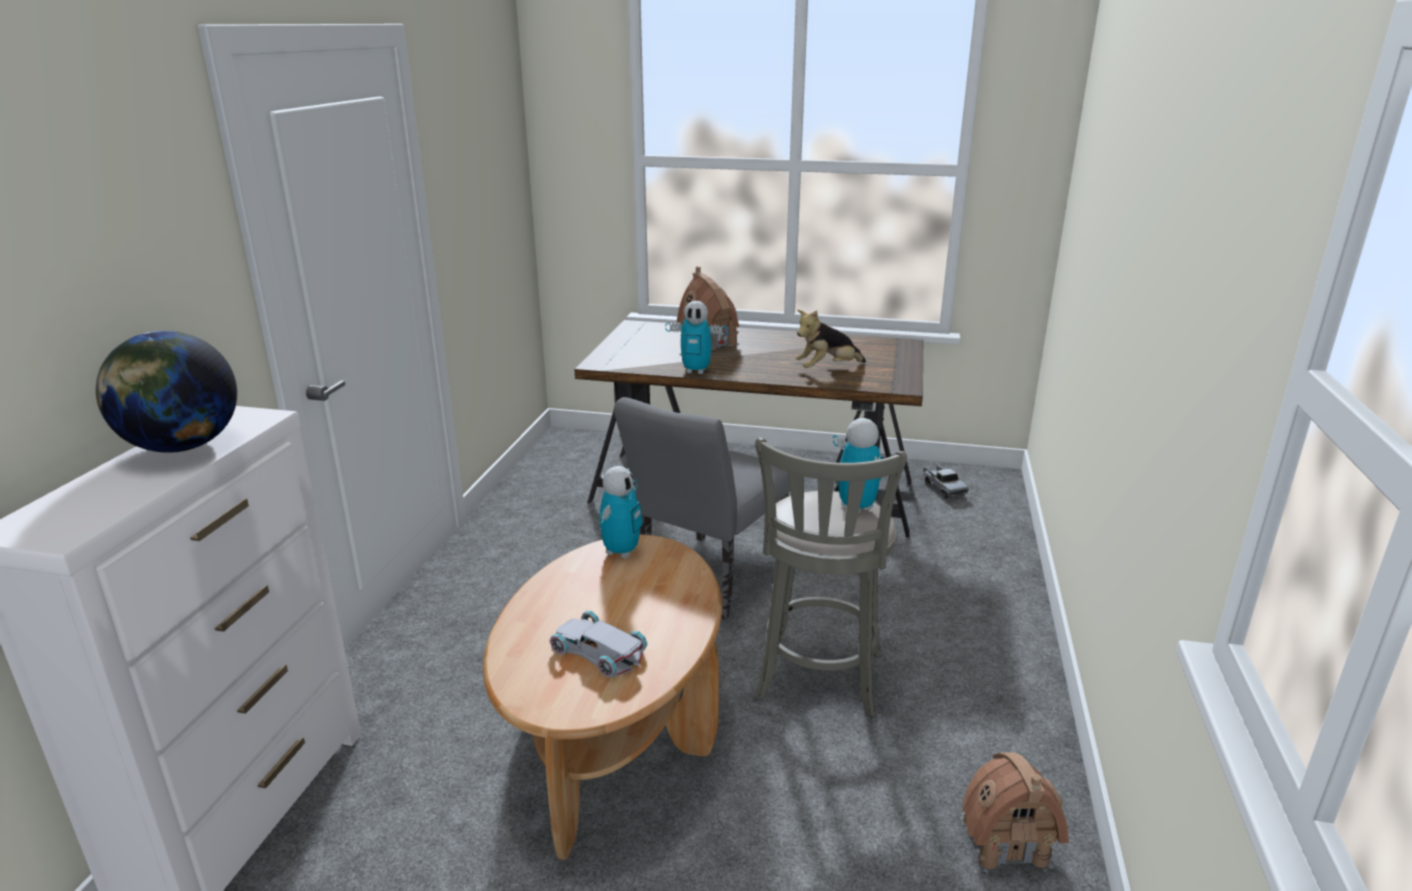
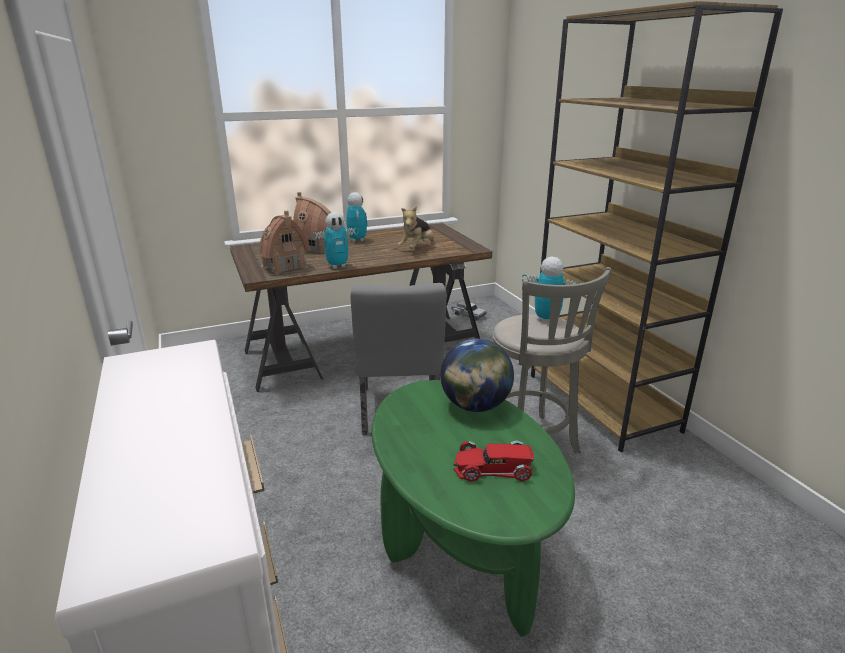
camera: 35 degrees left, 0 degrees up
(182, 447) = (158, 402): globe -> globe (475, 406)
(598, 650) = (492, 467): white toy car -> red toy car
(615, 740) = (461, 539): brown coffee table -> green coffee table
(621, 551) = (412, 399): toy robot -> toy robot (357, 240)
(993, 671) = (602, 402): none -> brown bookcase
(1005, 841) = (708, 486): toy house -> toy house (284, 266)

